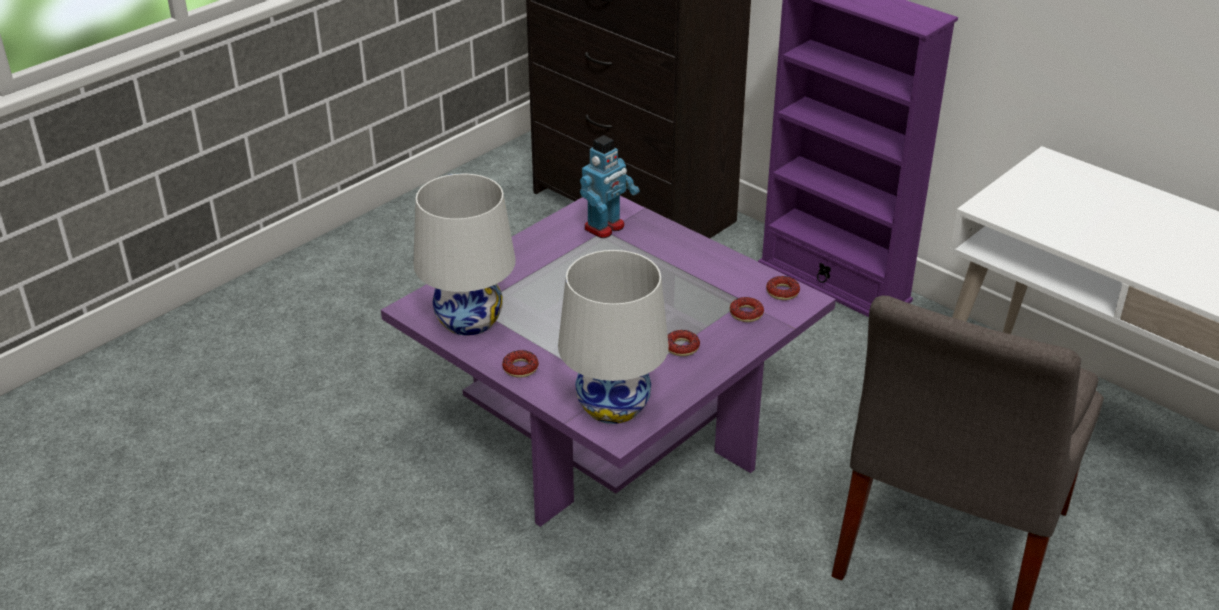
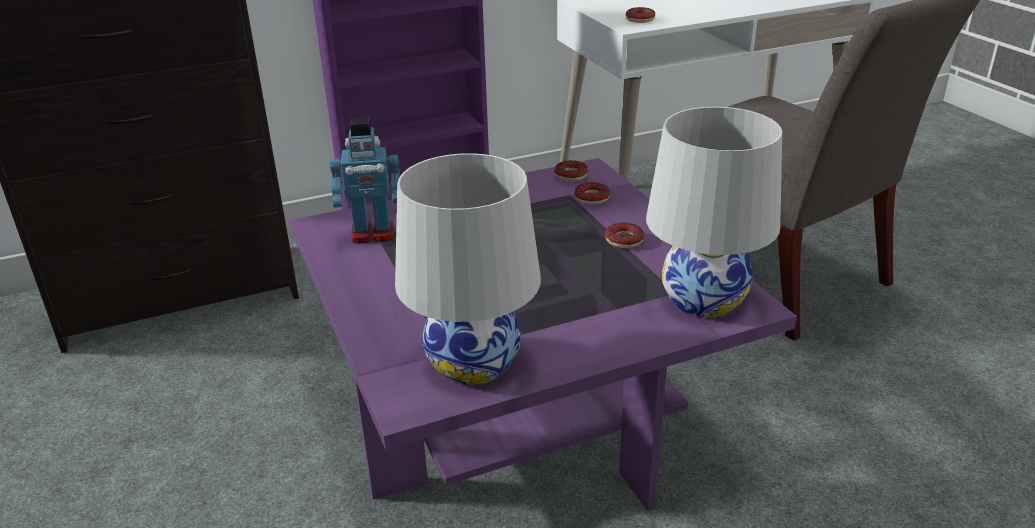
camera: 65 degrees left, 5 degrees down
(520, 368) = (599, 344): donut -> donut (640, 19)
(605, 227) = (372, 234): toy robot -> toy robot turned 105 degrees clockwise

